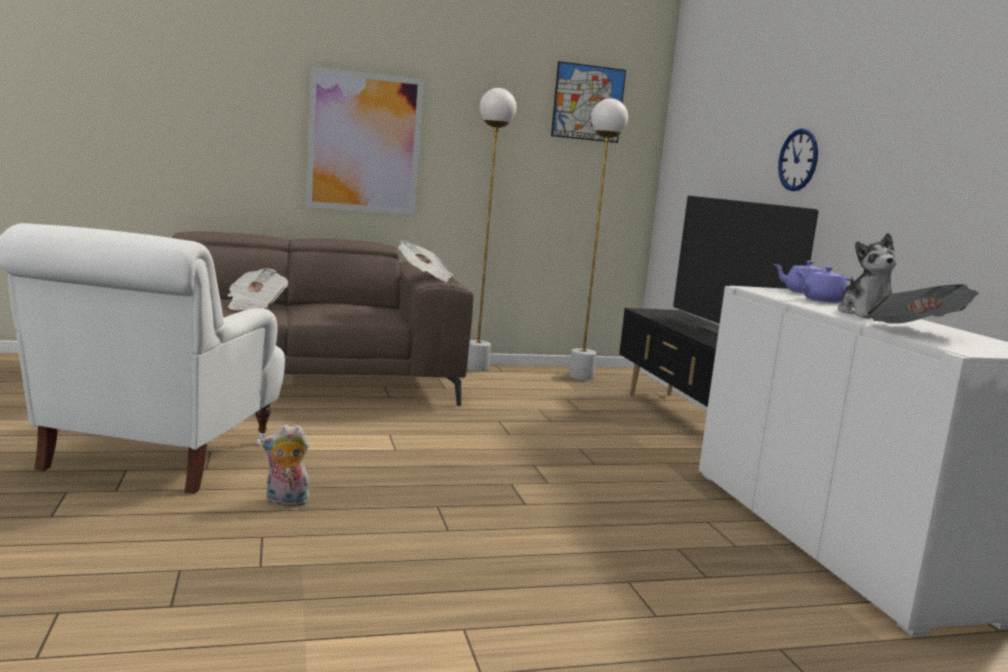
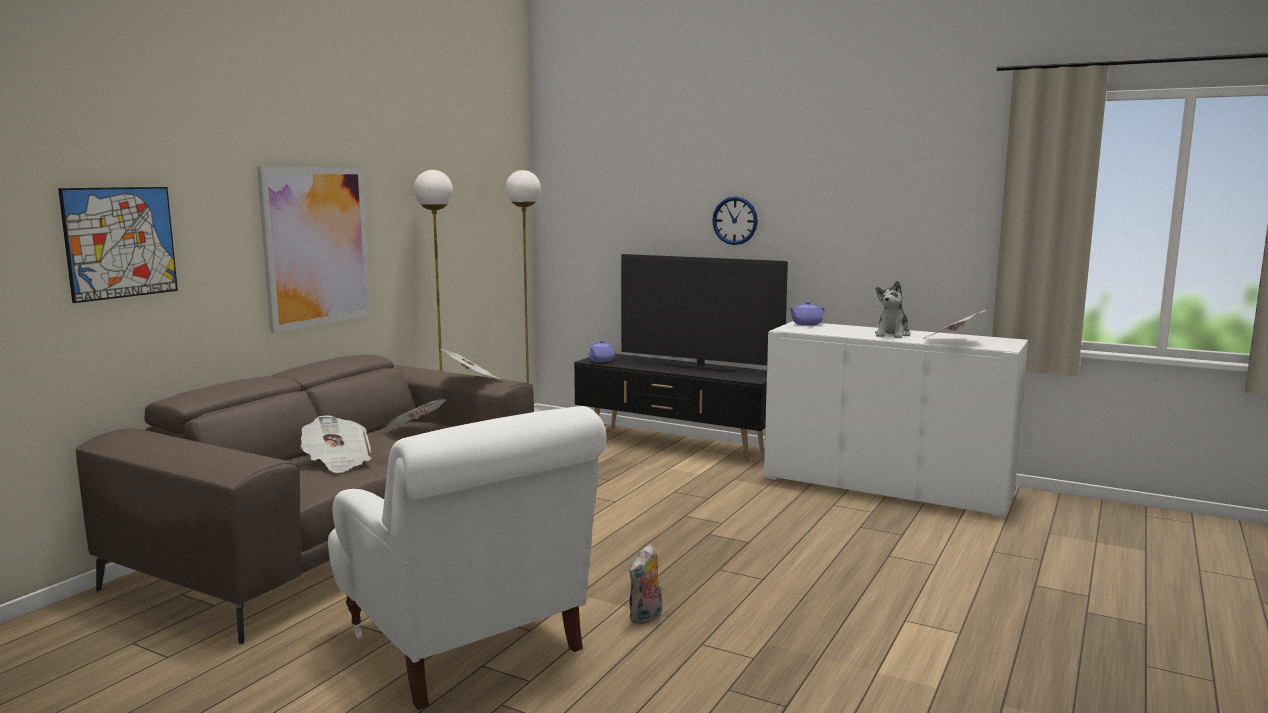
camera: 45 degrees left, 0 degrees up
(363, 309) = (415, 430): none -> newspaper
(588, 102) = (482, 172): picture -> picture (120, 242)
(821, 300) = (839, 329): purple teapot -> purple teapot (601, 360)
(865, 314) = (892, 334): plush toy -> plush toy turned 75 degrees clockwise

